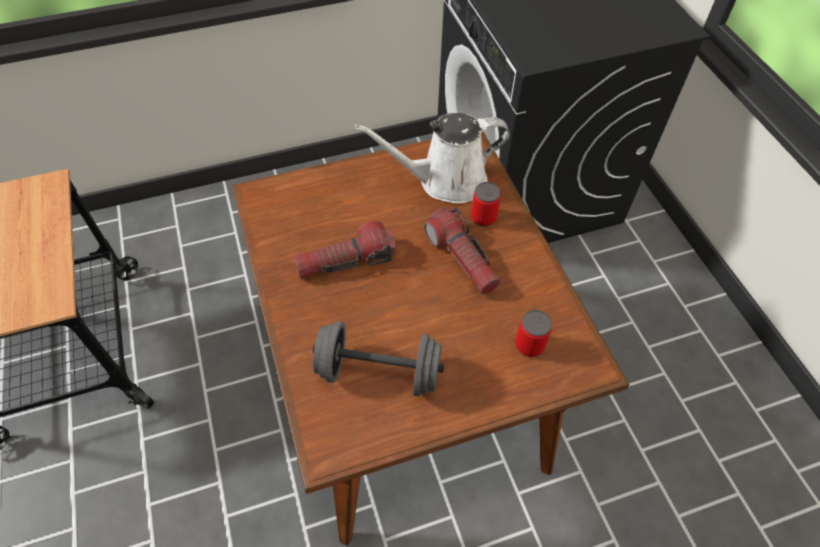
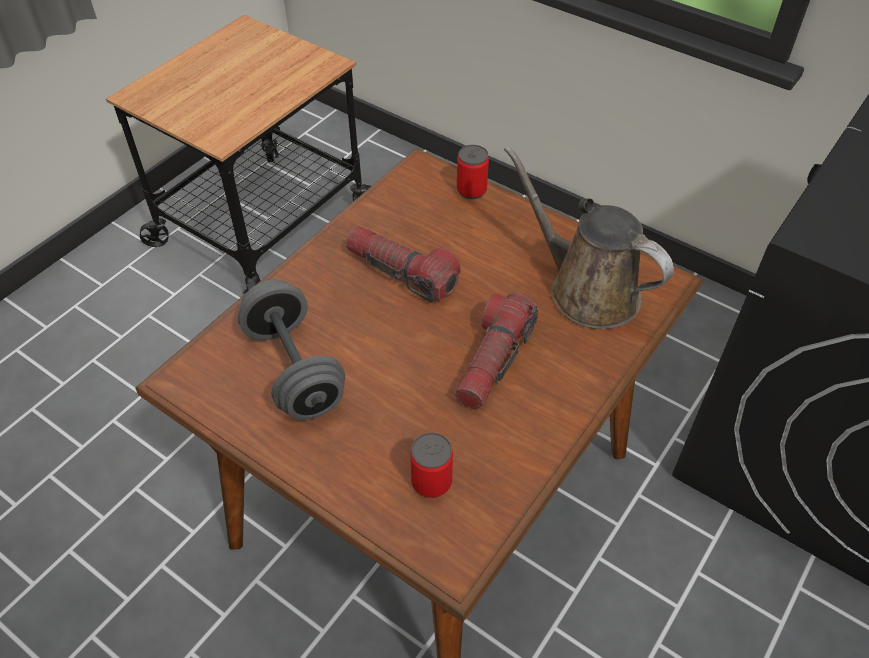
camera: 55 degrees right, 5 degrees down
(445, 181) = (586, 290): white watering can -> brown watering can
(483, 217) = (569, 349): can -> can (471, 190)

